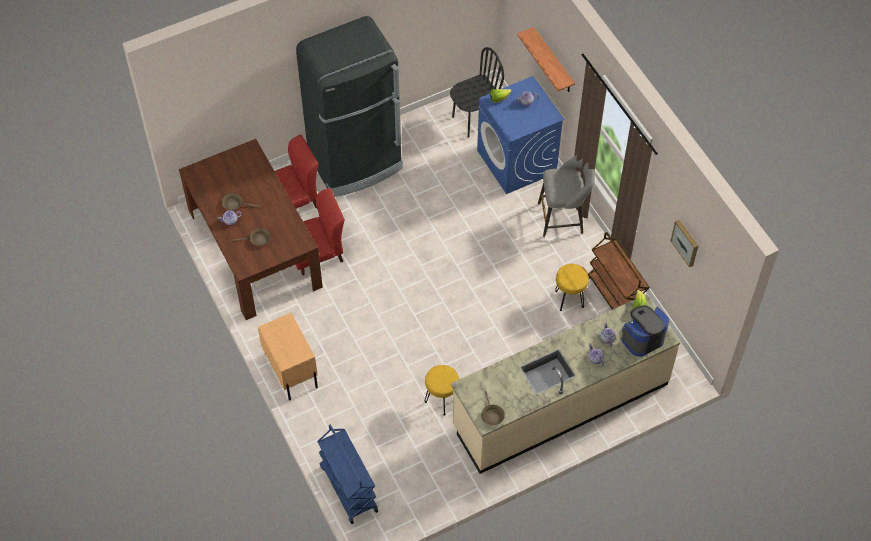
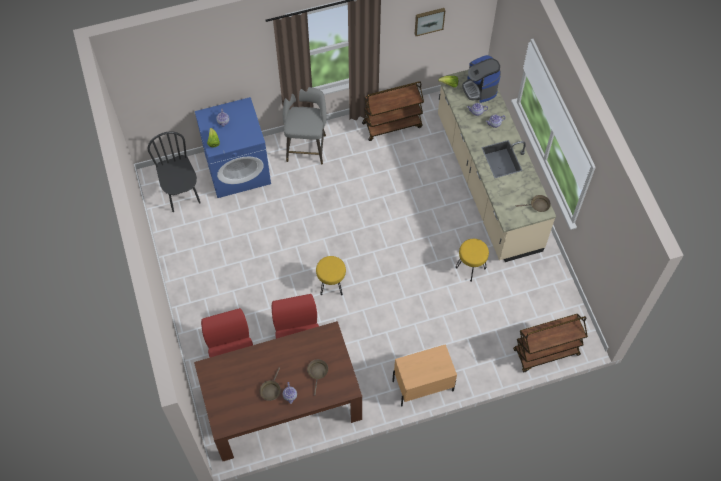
camera: 80 degrees left, 5 degrees up
(348, 488) = (546, 353): blue cart -> brown cart
(356, 163) = (205, 300): black fridge -> none
(553, 61) = (214, 75): shelf -> none
(569, 299) = (389, 157): yellow stool -> yellow stool (332, 285)

